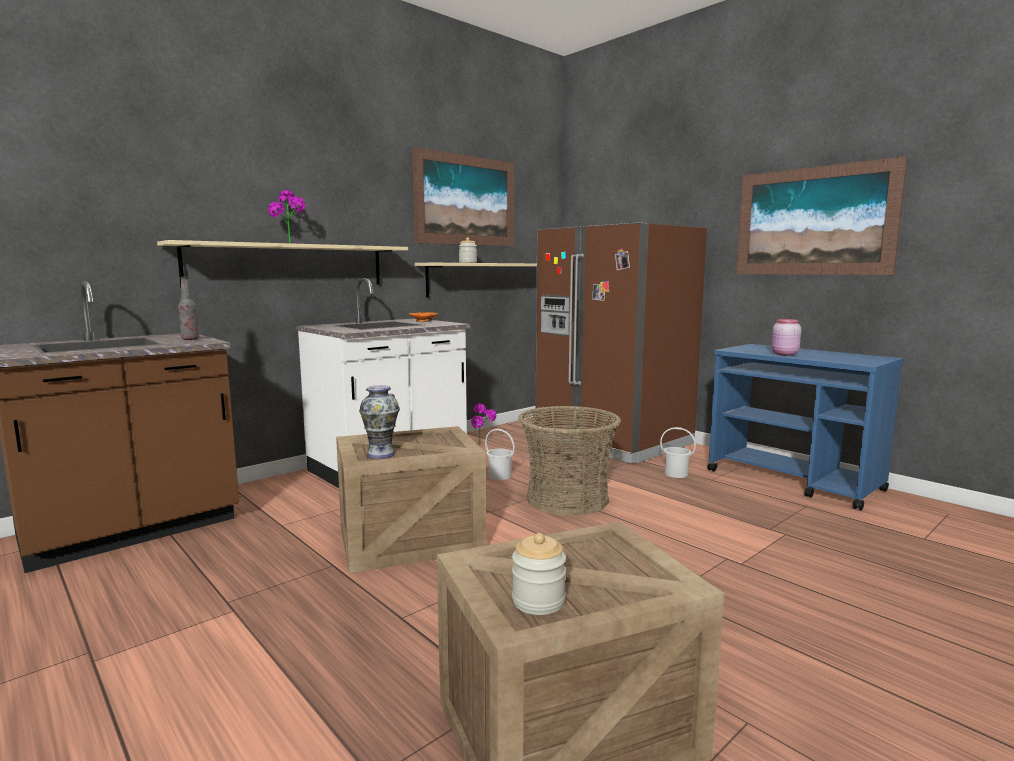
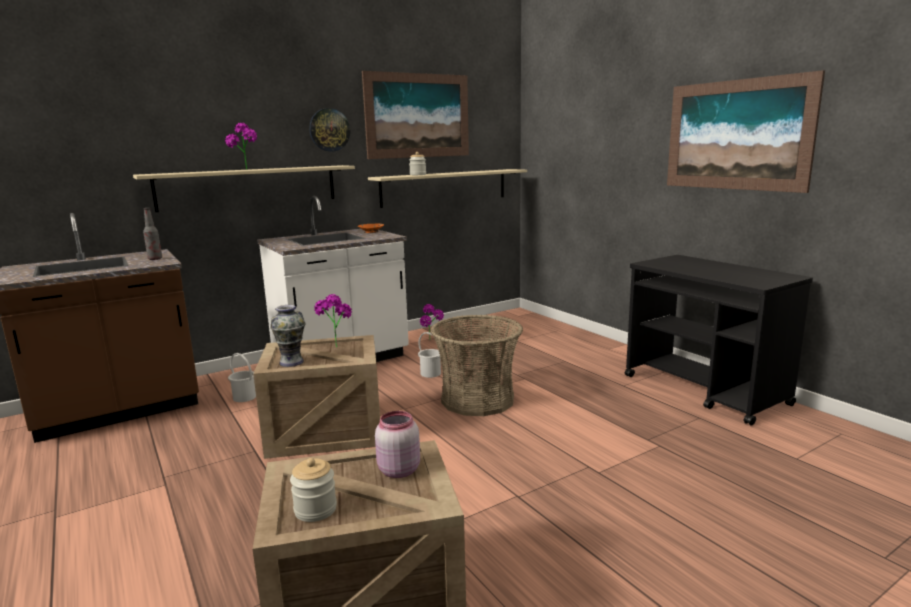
camera: 10 degrees right, 5 degrees up
(377, 208) = (329, 130): none -> wall clock
(420, 437) = (335, 345): none -> potted plant
(613, 441) = (553, 341): brown fridge -> none
(676, 474) = (593, 378): white bucket -> white bucket (244, 397)
(784, 354) = (692, 270): pink jar -> pink jar (397, 470)
(794, 481) = (705, 390): blue cart -> black cart

